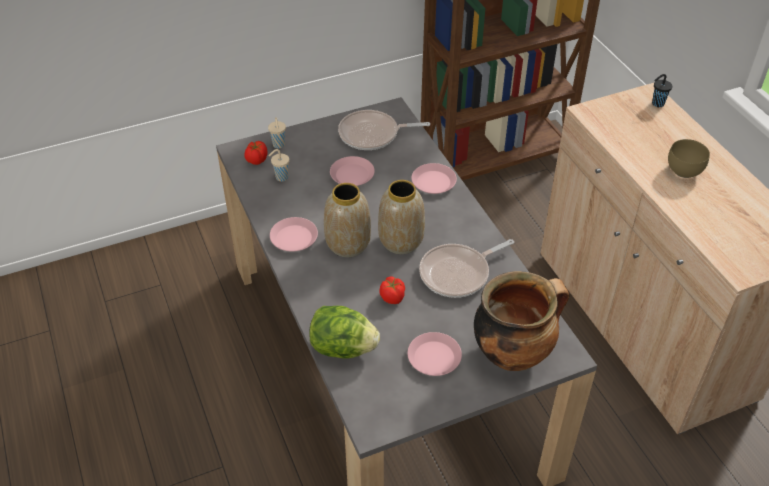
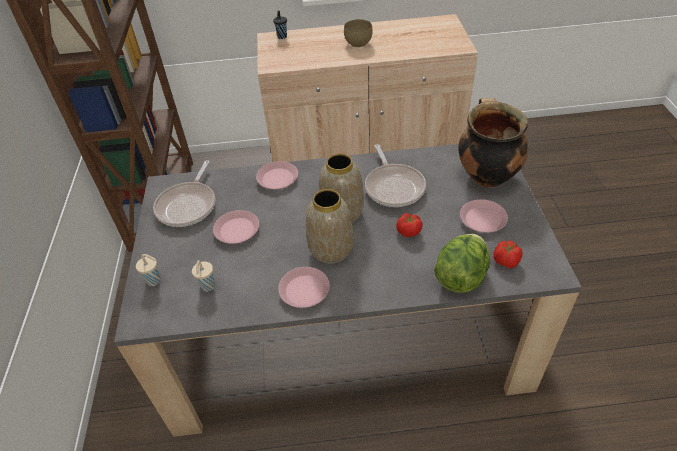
camera: 70 degrees left, 0 degrees up
(256, 160) = (166, 305): tomato -> tomato (506, 261)

